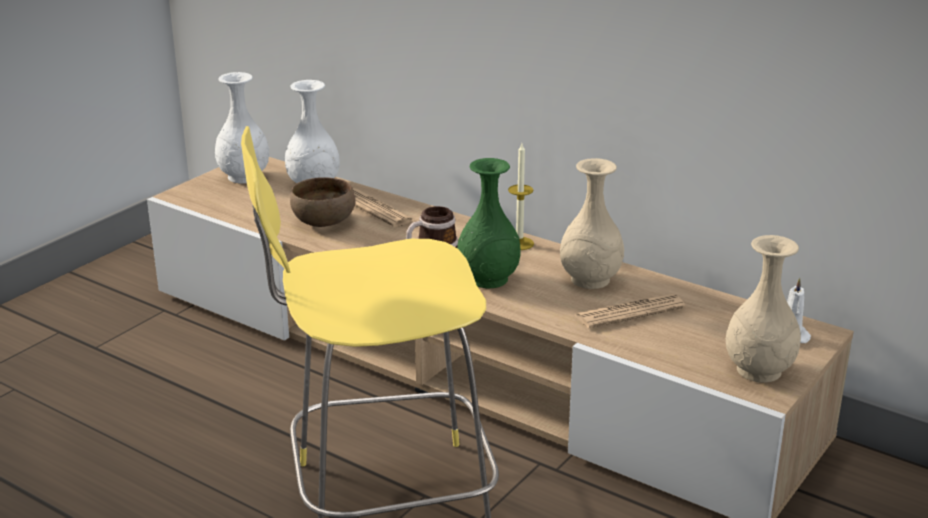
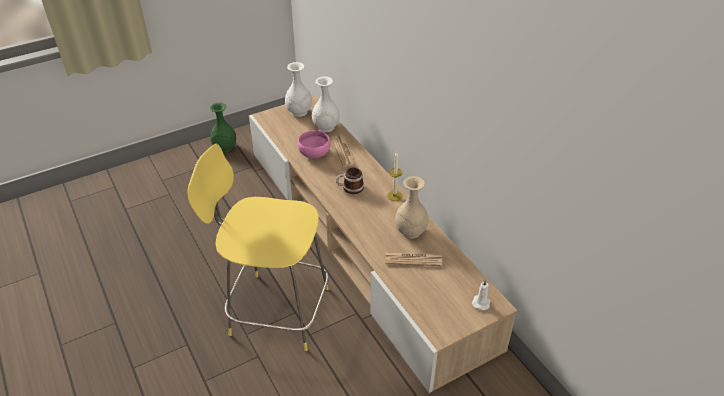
camera: 25 degrees right, 15 degrees up
(323, 221) = (314, 153): brown bowl -> pink bowl
(488, 279) = (362, 216): green vase -> green vase (225, 147)
(758, 370) = (446, 319): beige vase -> none

